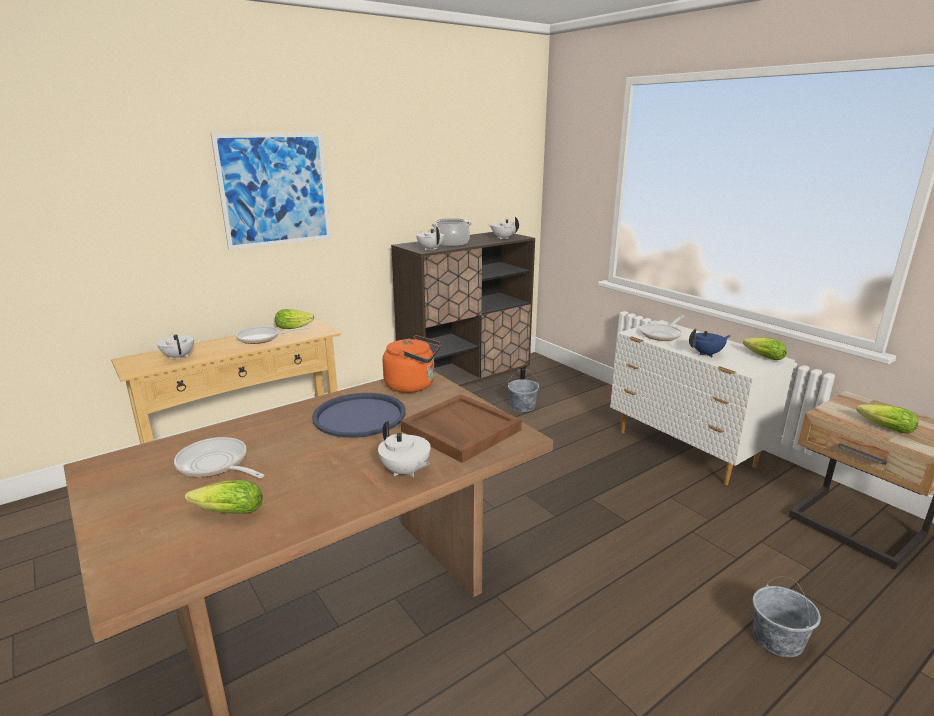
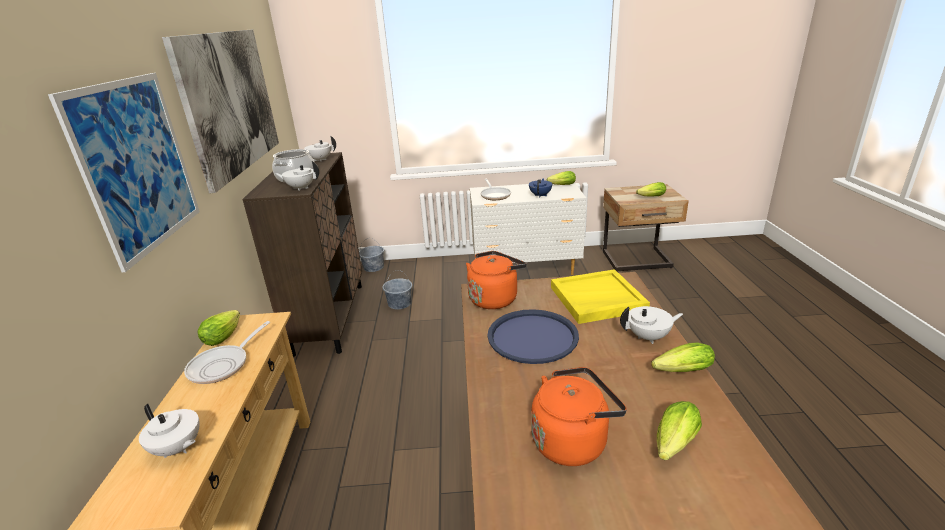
camera: 55 degrees left, 5 degrees up
(179, 357) = (178, 449): white teapot -> white teapot turned 150 degrees counterclockwise
(216, 465) = (572, 441): frying pan -> orange kettle
(349, 499) = (679, 372): none -> lettuce
(422, 167) = (230, 102): none -> picture
(460, 430) = (597, 299): brown tray -> yellow tray
(777, 638) = (702, 322): grey bucket -> grey bucket (373, 267)

